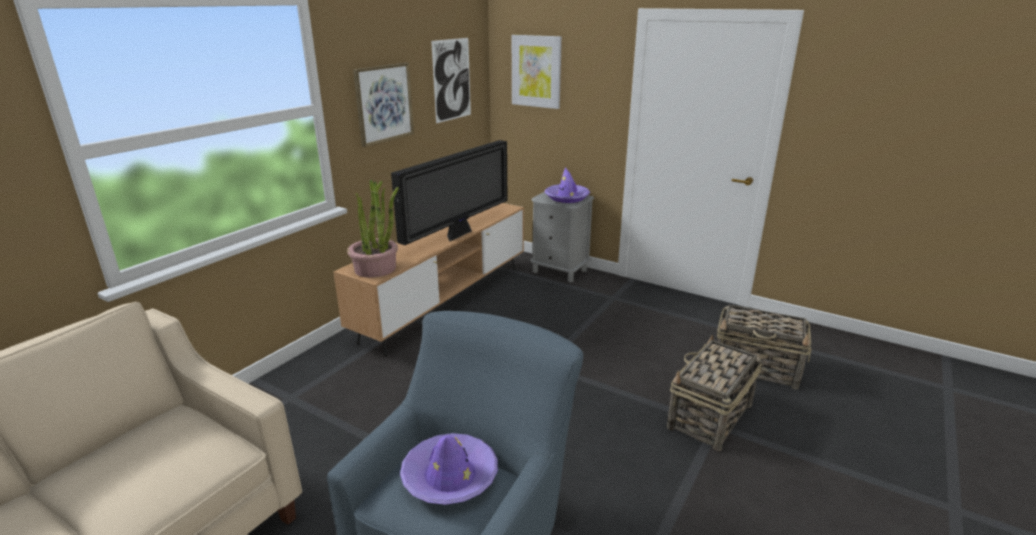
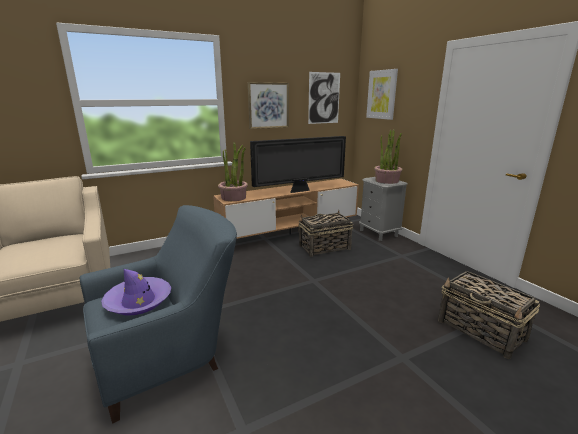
camera: 30 degrees right, 5 degrees down
(567, 197) = (386, 181): purple hat -> potted plant
(709, 416) = (402, 350): basket -> basket (324, 247)

